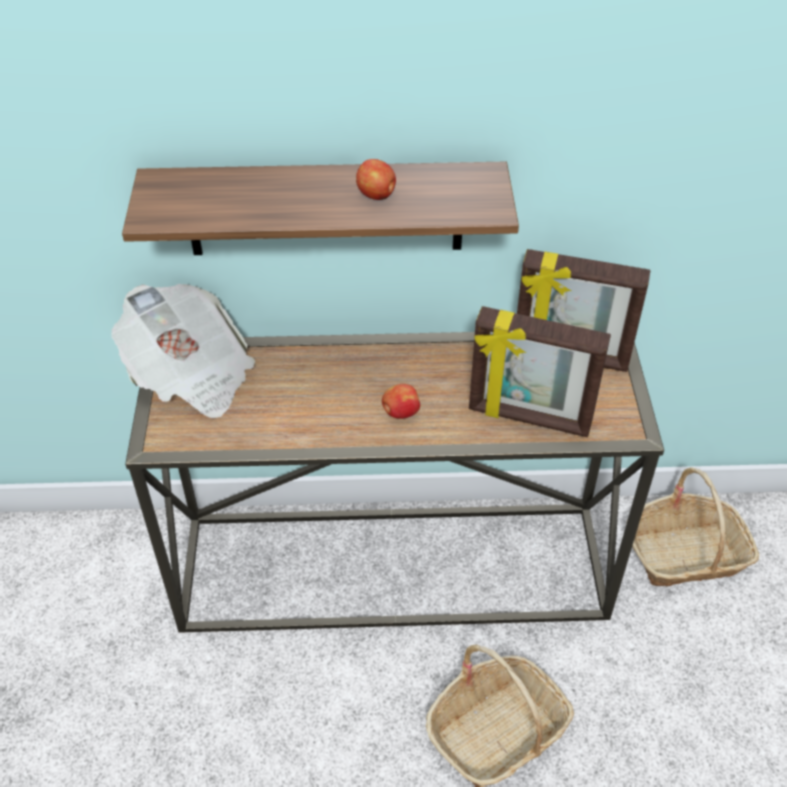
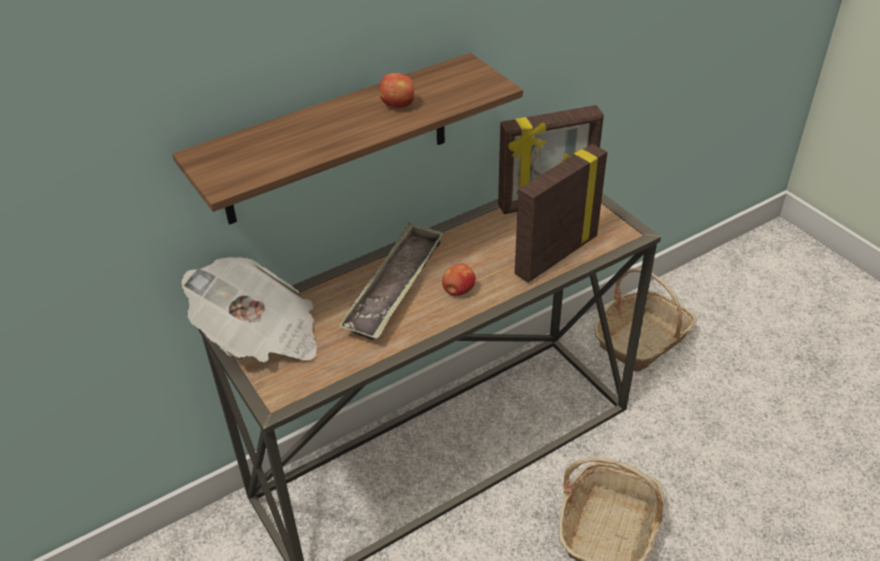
camera: 30 degrees left, 5 degrees down
(344, 381) = (395, 287): none -> tray
(529, 418) = (555, 254): picture frame -> picture frame turned 150 degrees clockwise

